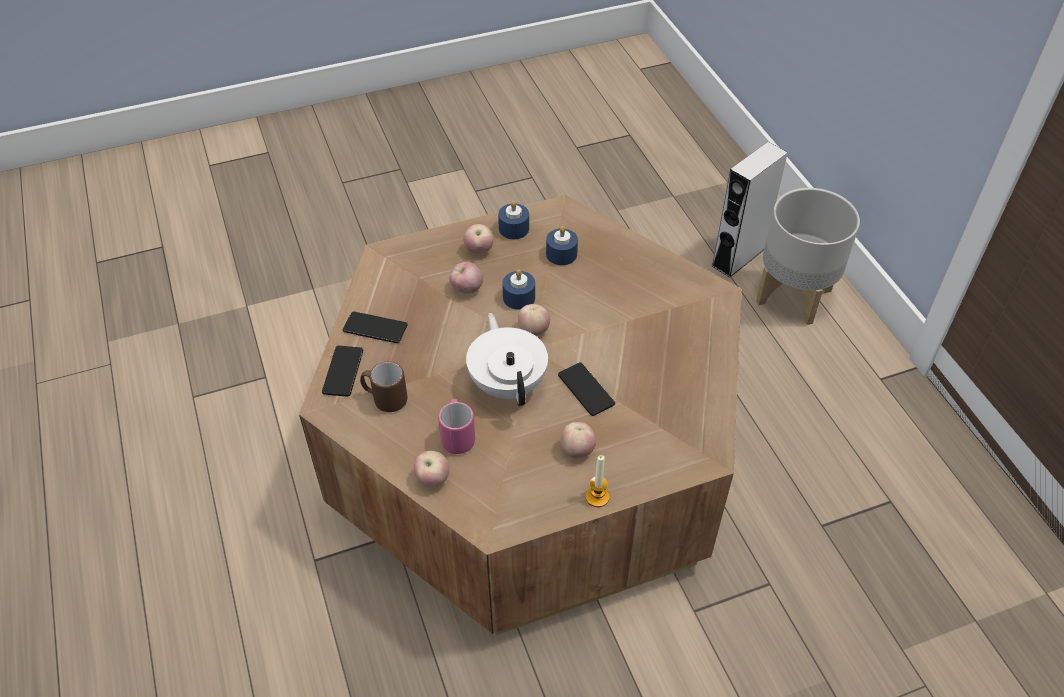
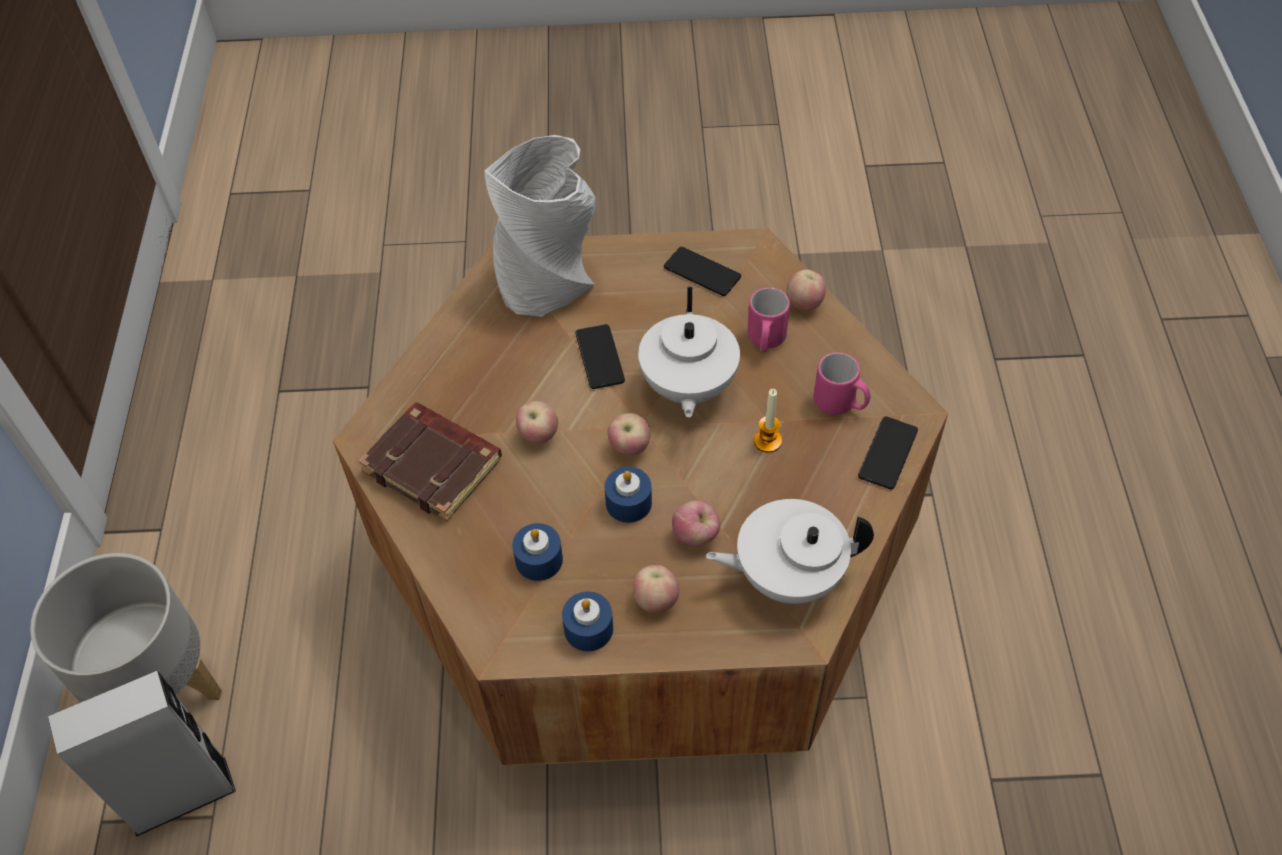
camera: 160 degrees left, 5 degrees up
(375, 328) = (836, 506): phone -> phone (702, 272)
(385, 399) = (840, 404): brown mug -> pink mug
(400, 281) = (787, 575): none -> white teapot
(577, 450) = (640, 296): apple -> apple (539, 435)
(597, 497) = (641, 249): candle -> candle (767, 441)
(661, 288) = (435, 465): none -> brown book
(663, 446) = (548, 279): none -> grey vase

